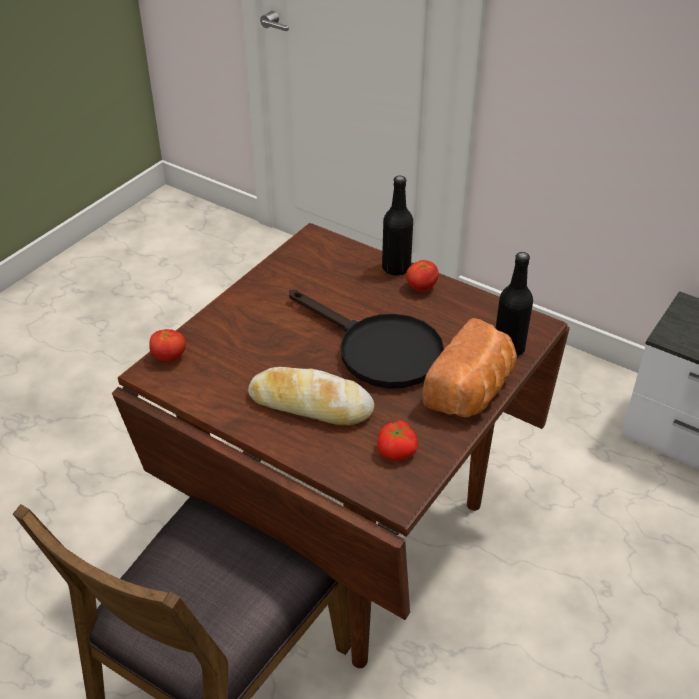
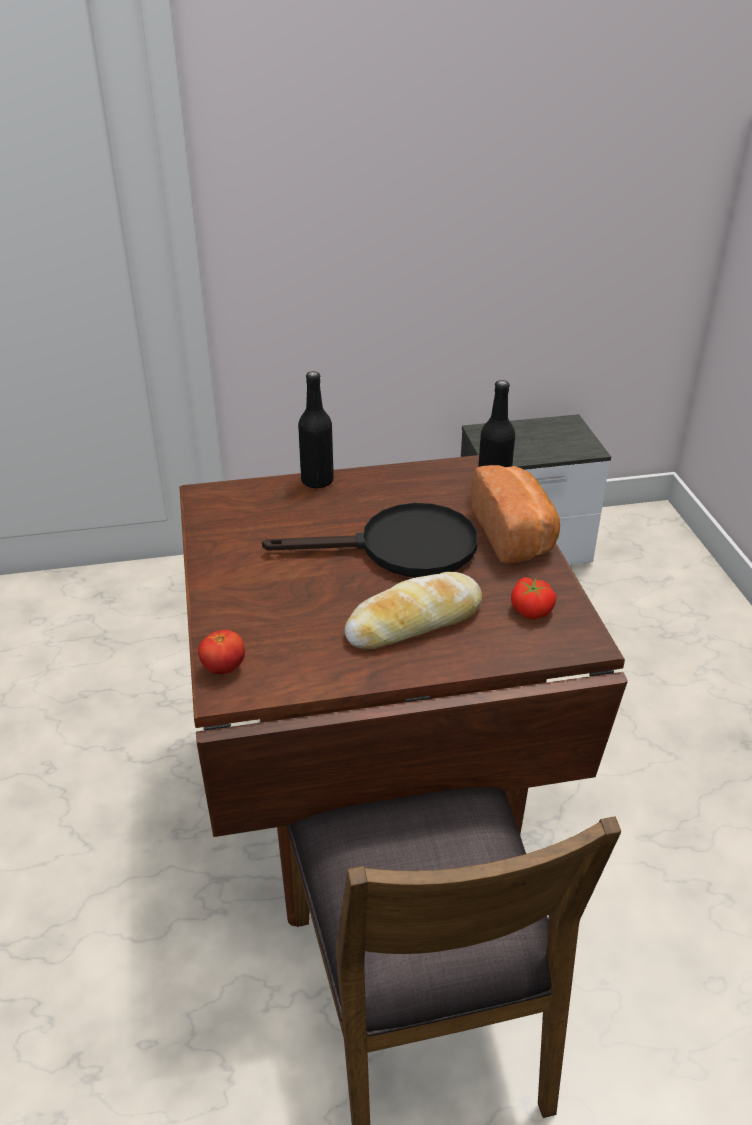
camera: 45 degrees left, 5 degrees down
(421, 287) = (361, 485): tomato -> none

